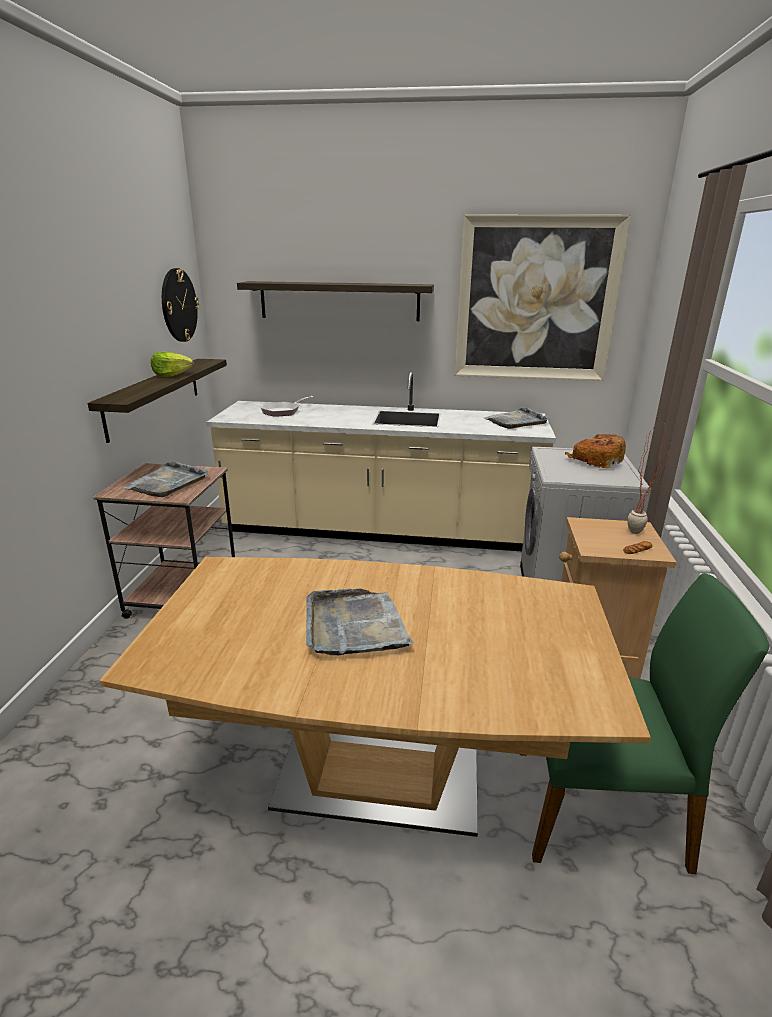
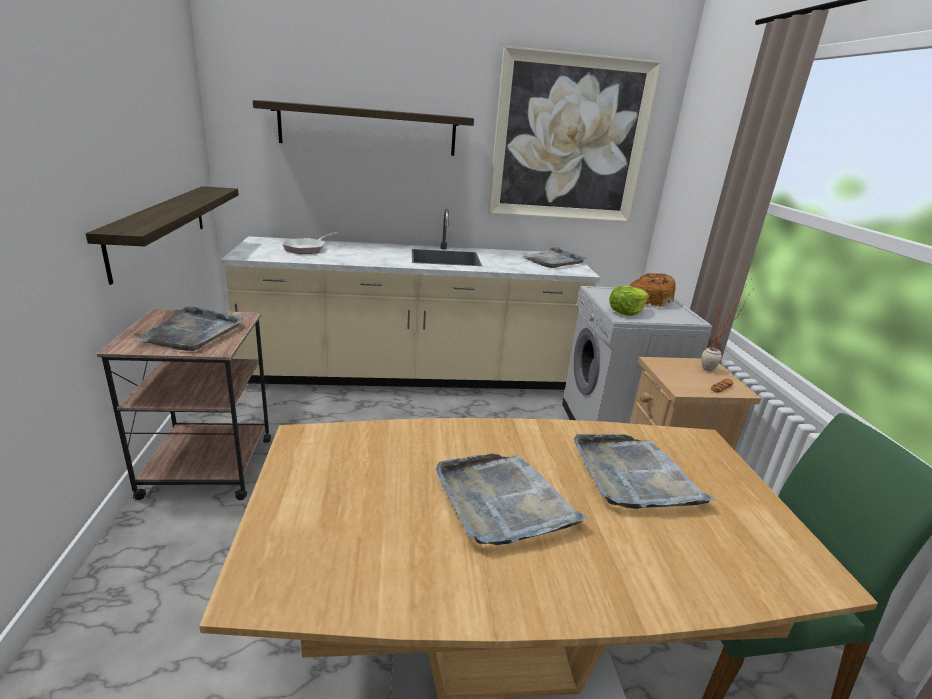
camera: 15 degrees left, 0 degrees up
(171, 375) = (181, 203): lettuce -> lettuce (626, 311)
(179, 305) = (182, 121): wall clock -> none
(484, 616) = (634, 475): none -> grey tray

